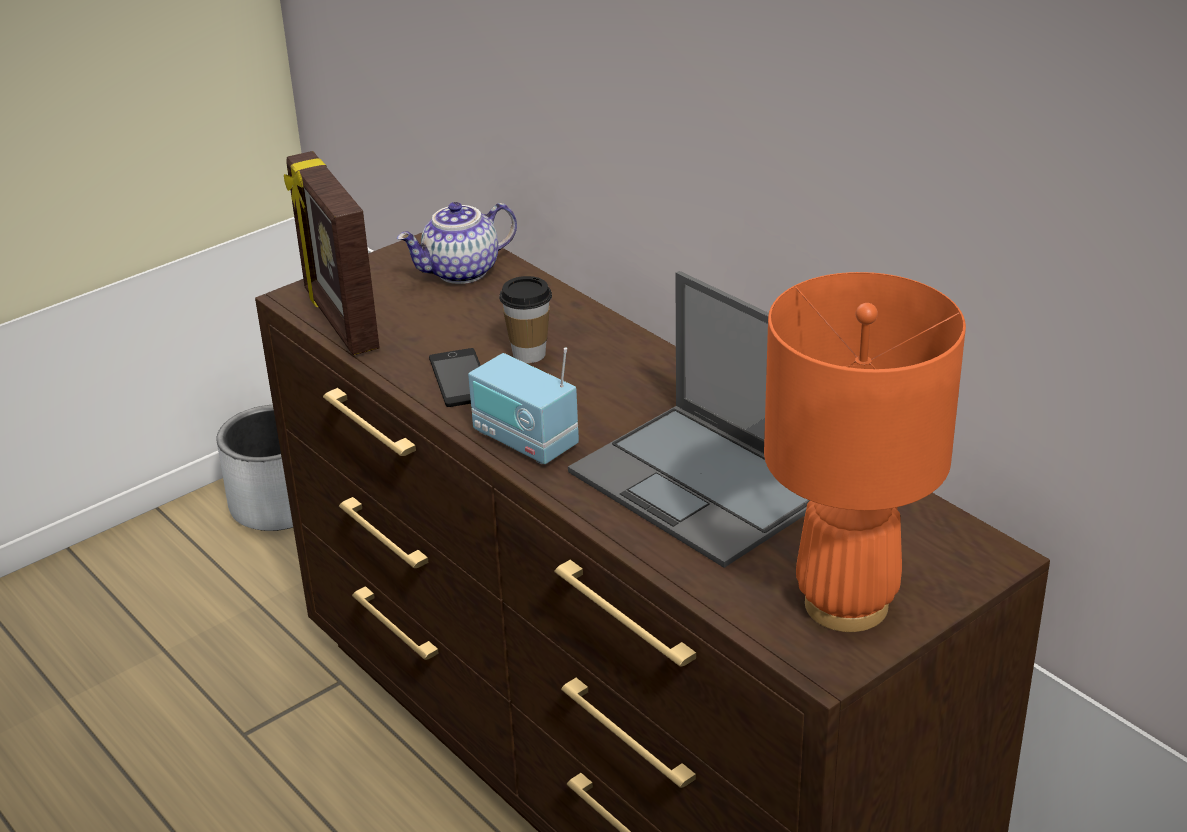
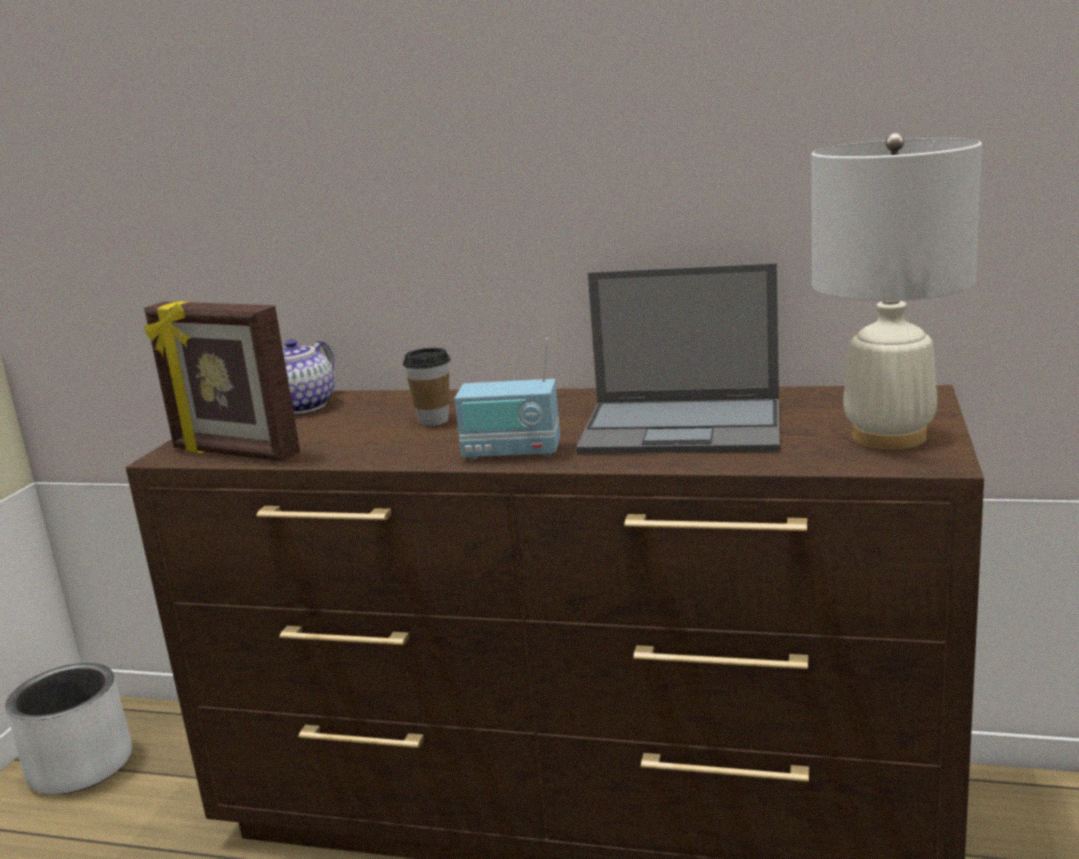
camera: 35 degrees left, 15 degrees down
(460, 379) = (399, 445): phone -> none
(845, 605) = (888, 437): orange table lamp -> white table lamp

